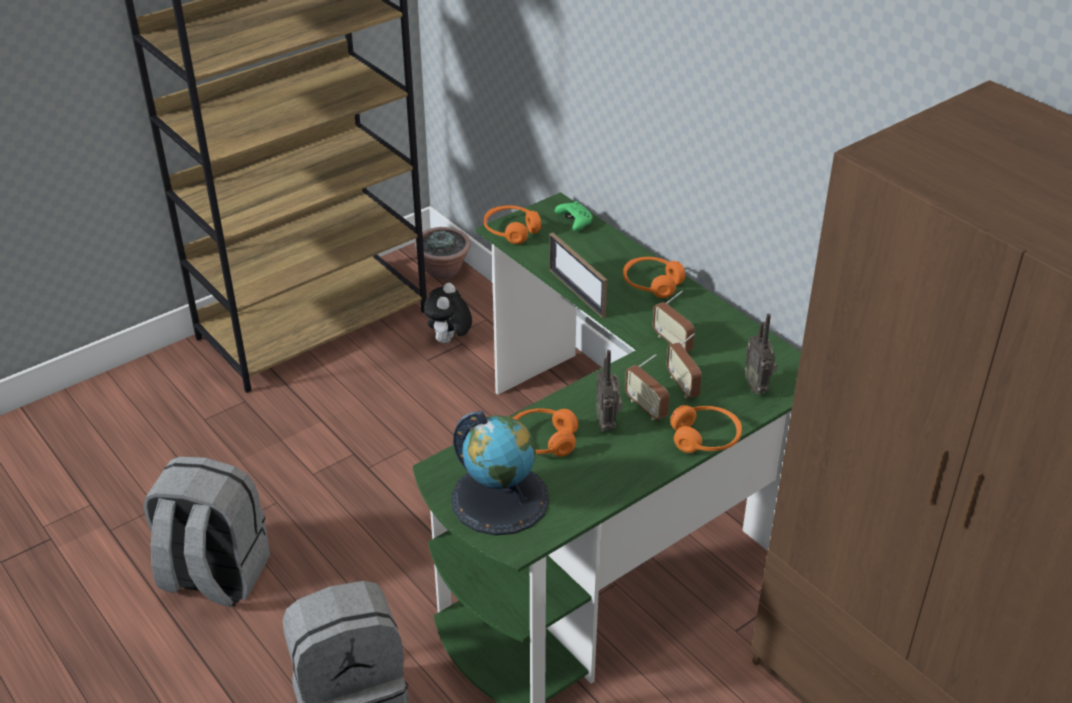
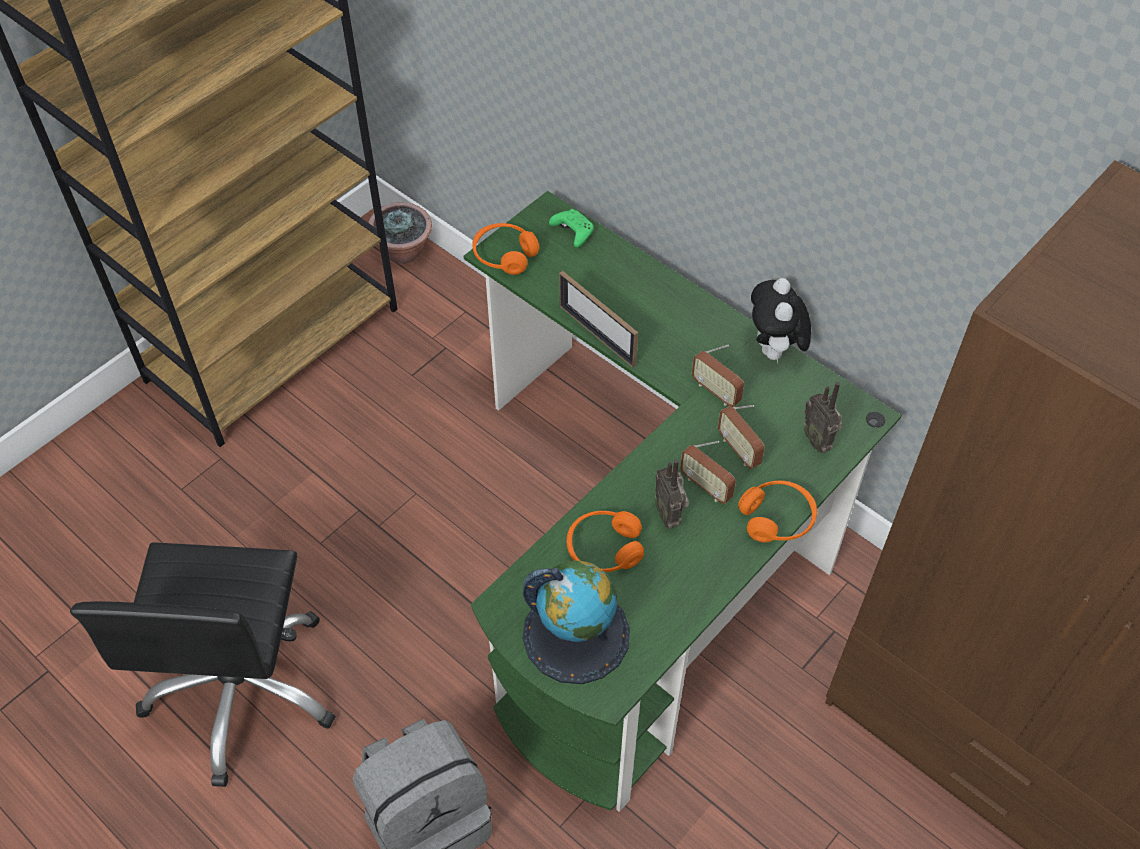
camera: 10 degrees left, 15 degrees up
(214, 576) = (243, 690): grey backpack -> black office chair
(449, 341) = (430, 346): plush toy -> plush toy (774, 351)
(651, 284) = (676, 312): orange headphones -> none

